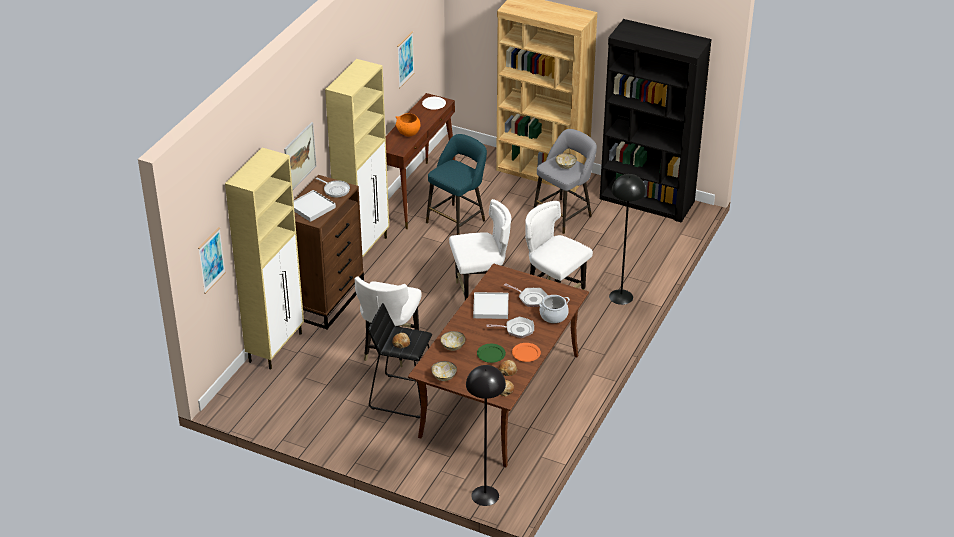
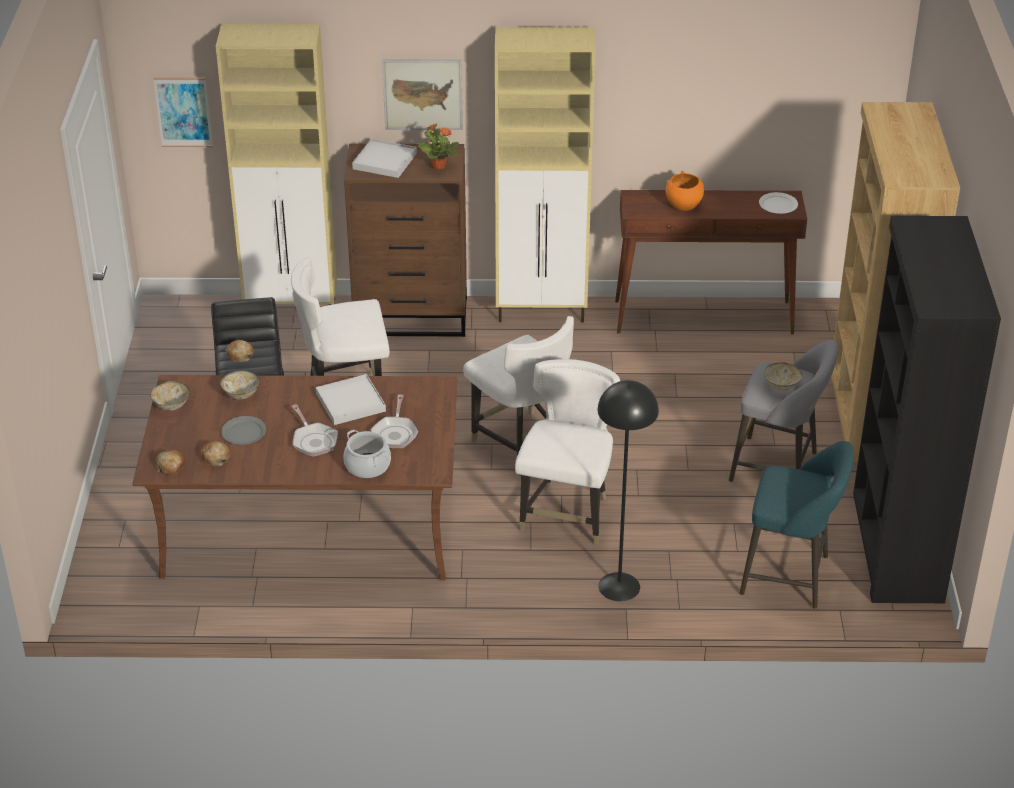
camera: 65 degrees right, 0 degrees up
(335, 190) = (438, 166): frying pan -> potted plant
(405, 59) = (757, 109): picture -> none
(458, 220) = (675, 371): turquoise stool -> turquoise stool (790, 577)
(485, 495) = (93, 575): black floor lamp -> none
(491, 354) = (243, 432): green plate -> grey plate
(526, 353) = (263, 464): orange plate -> none

